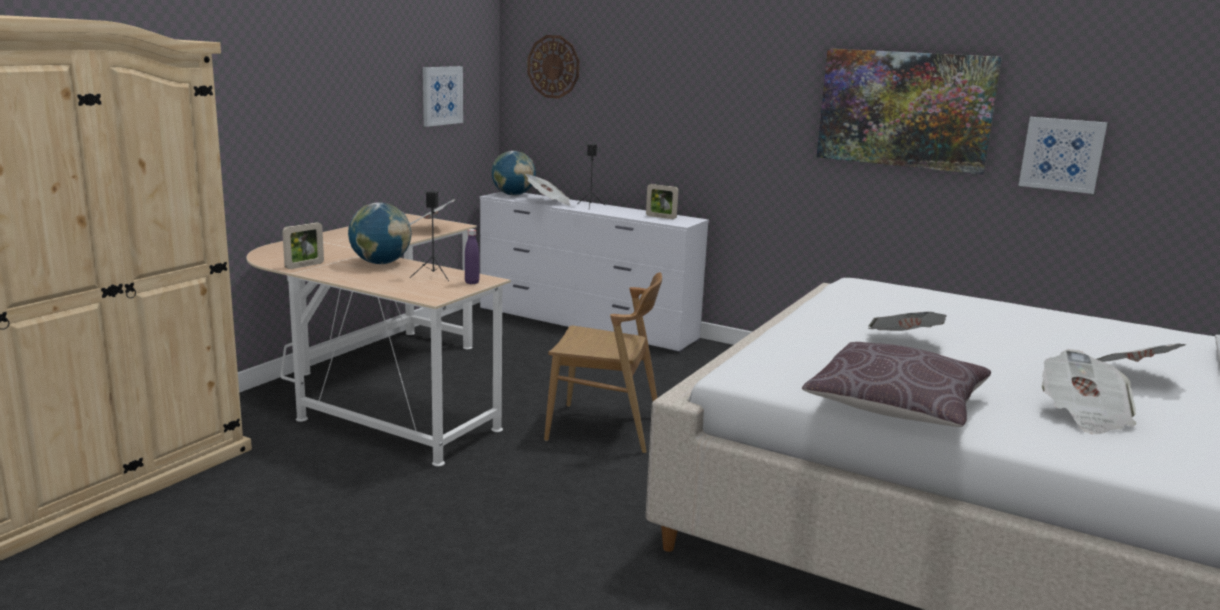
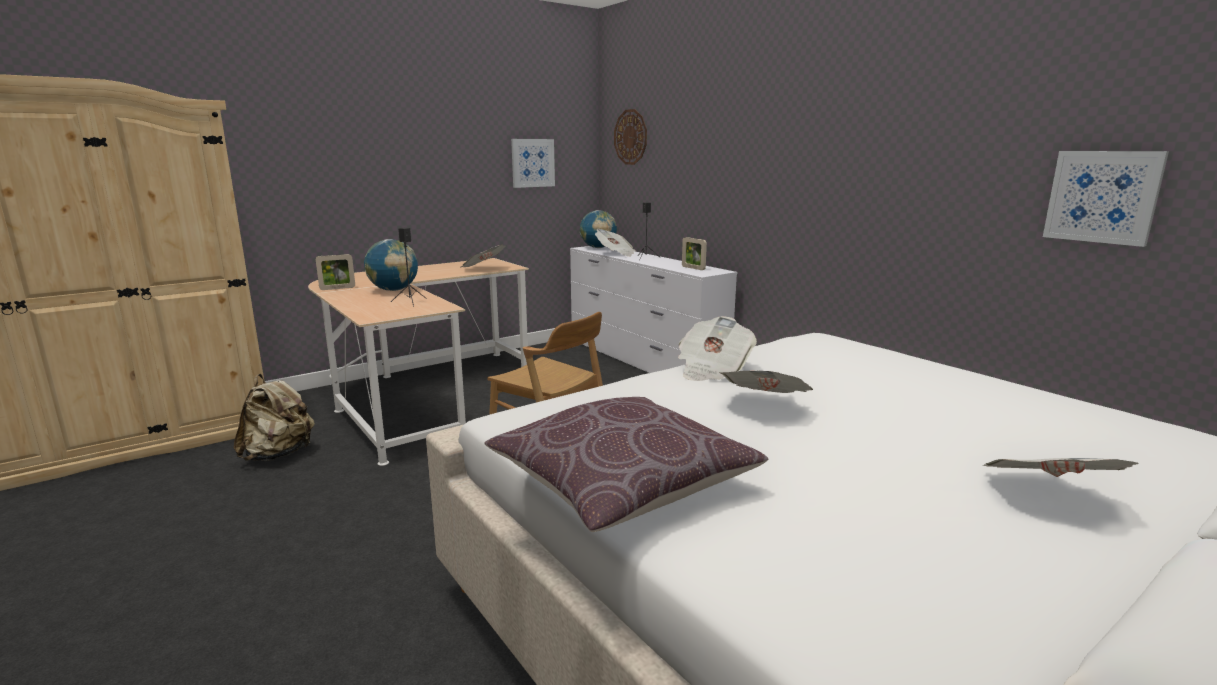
camera: 25 degrees right, 0 degrees up
(299, 475) = (279, 454): none -> beige backpack
(472, 282) = (428, 309): purple bottle -> none
(905, 109) = (915, 153): picture -> none
(1084, 416) = (880, 547): newspaper -> newspaper (712, 370)

